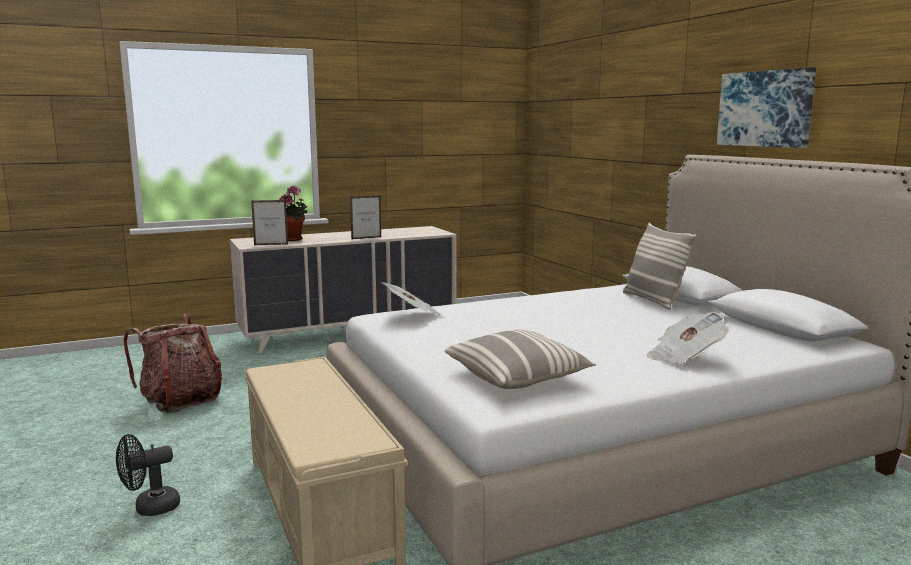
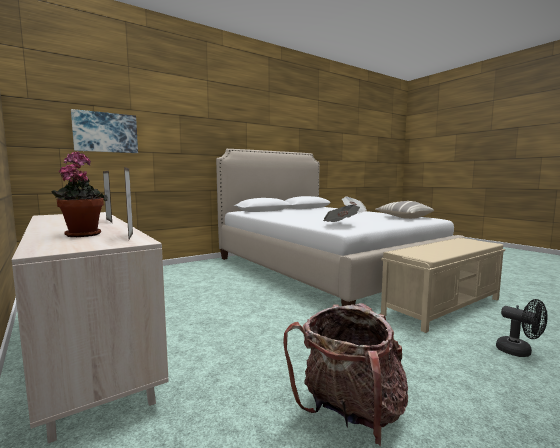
camera: 100 degrees left, 5 degrees down
(653, 301) = (275, 211): pillow -> none
(765, 109) = (256, 131): picture -> picture (105, 132)

